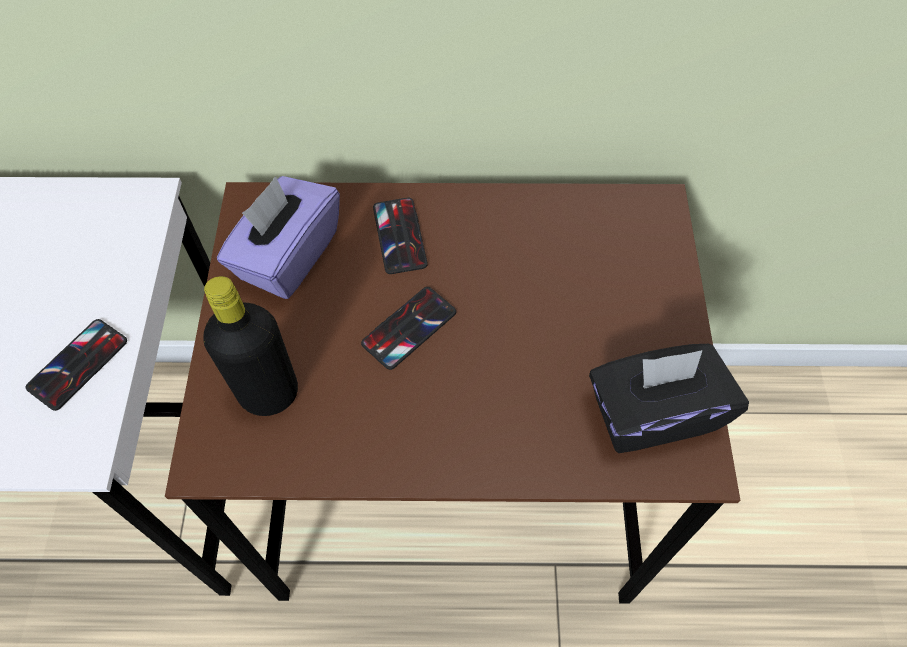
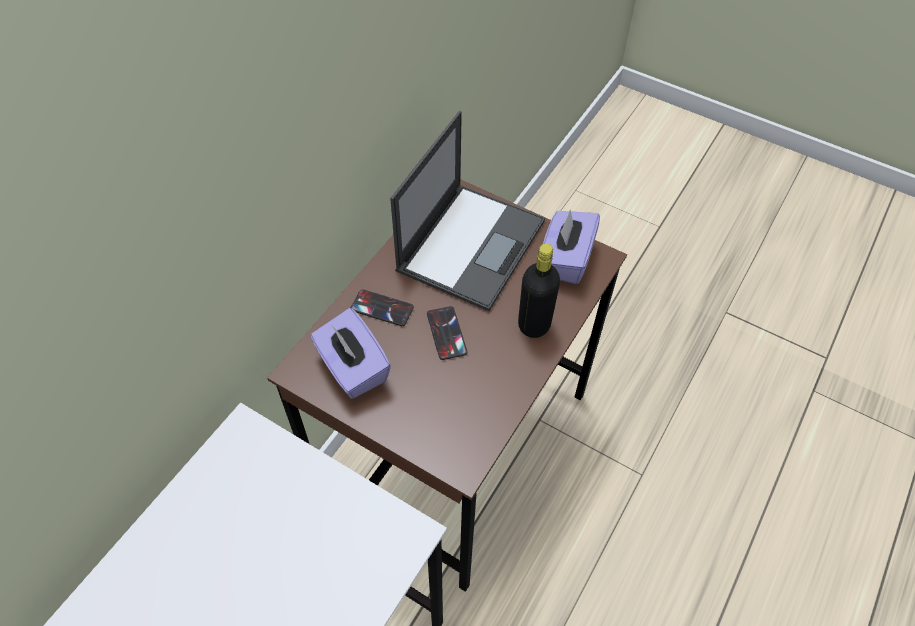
camera: 60 degrees left, 5 degrees down
(78, 364) = (347, 514): phone -> none
(269, 393) = (441, 418): black bottle -> black bottle (534, 324)
(582, 278) = (471, 244): none -> laptop
(653, 413) = (565, 259): black tissue box -> purple tissue box

